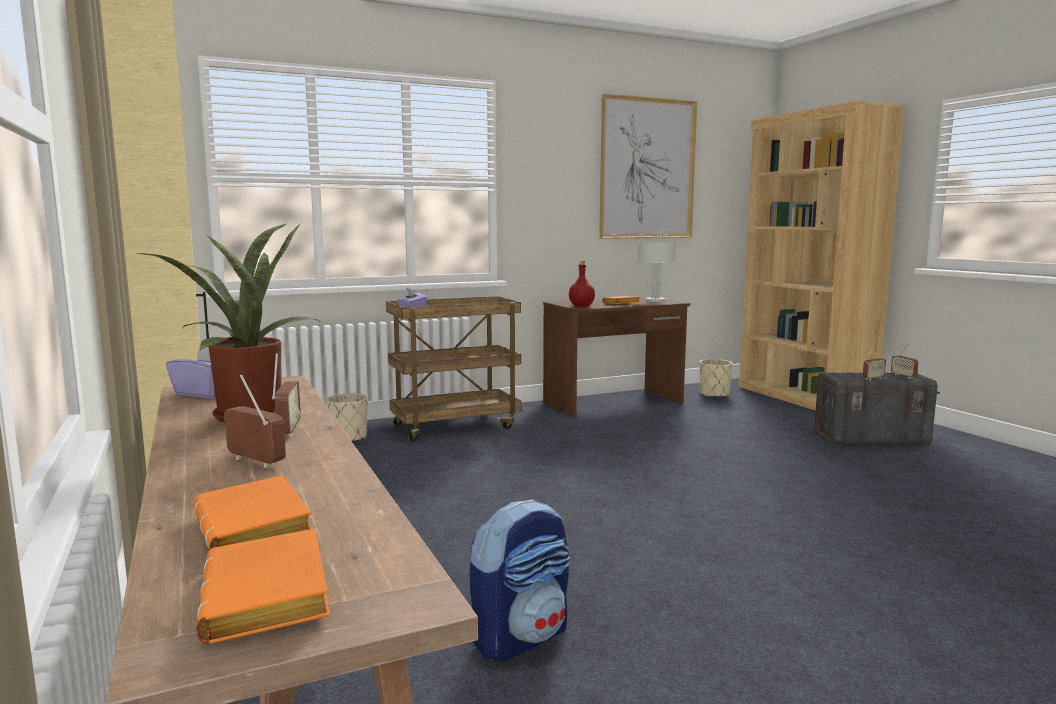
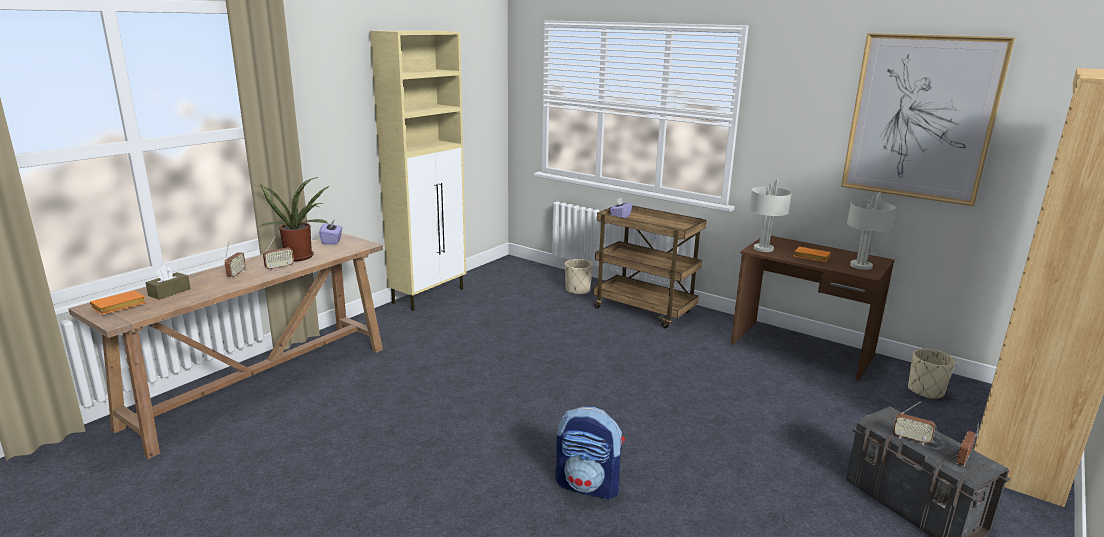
camera: 60 degrees right, 10 degrees up
(257, 528) = (169, 292): orange book -> brown tissue box
(521, 637) = (367, 411): backpack -> backpack (588, 486)
(581, 306) = (763, 249): red bottle -> grey table lamp

